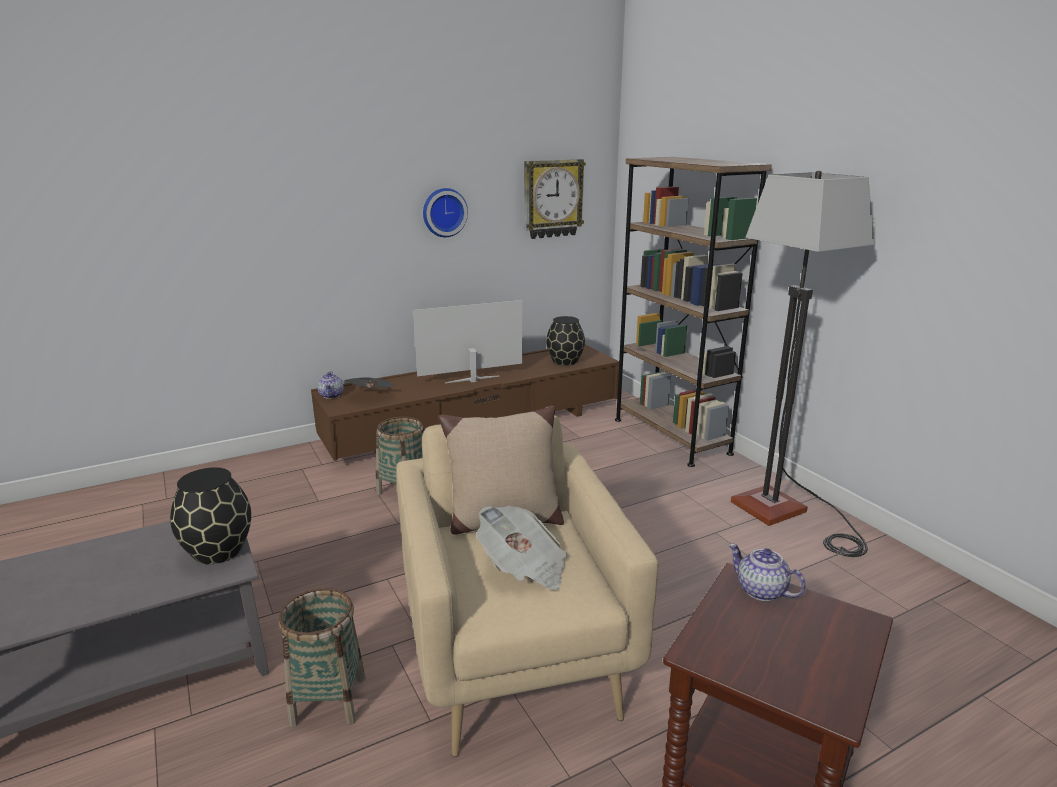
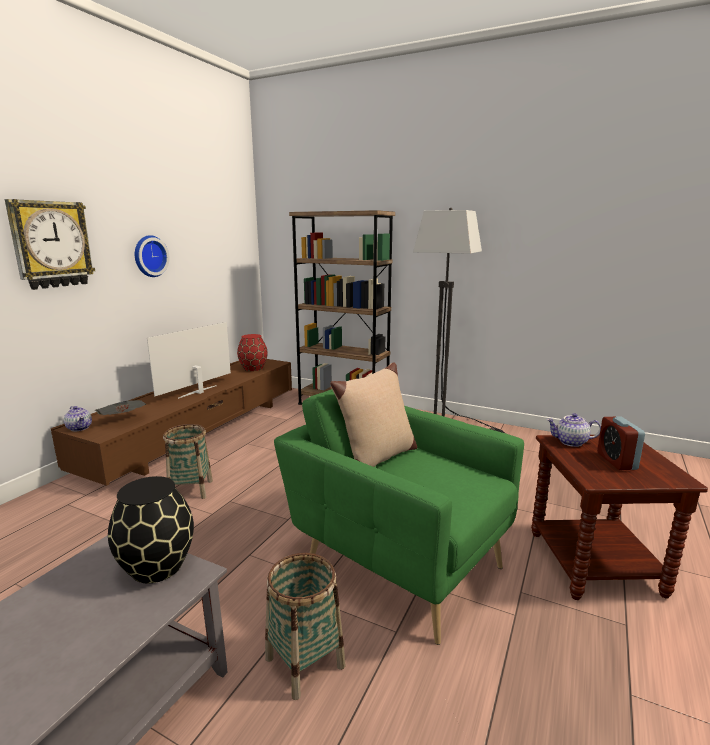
camera: 35 degrees left, 5 degrees down
(514, 651) = (397, 560): beige armchair -> green armchair
(524, 567) = (432, 479): newspaper -> none
(552, 198) = (222, 247): wall clock -> wall clock (51, 244)
(565, 361) = (253, 368): black vase -> red vase
(780, 643) = (616, 461): none -> alarm clock

